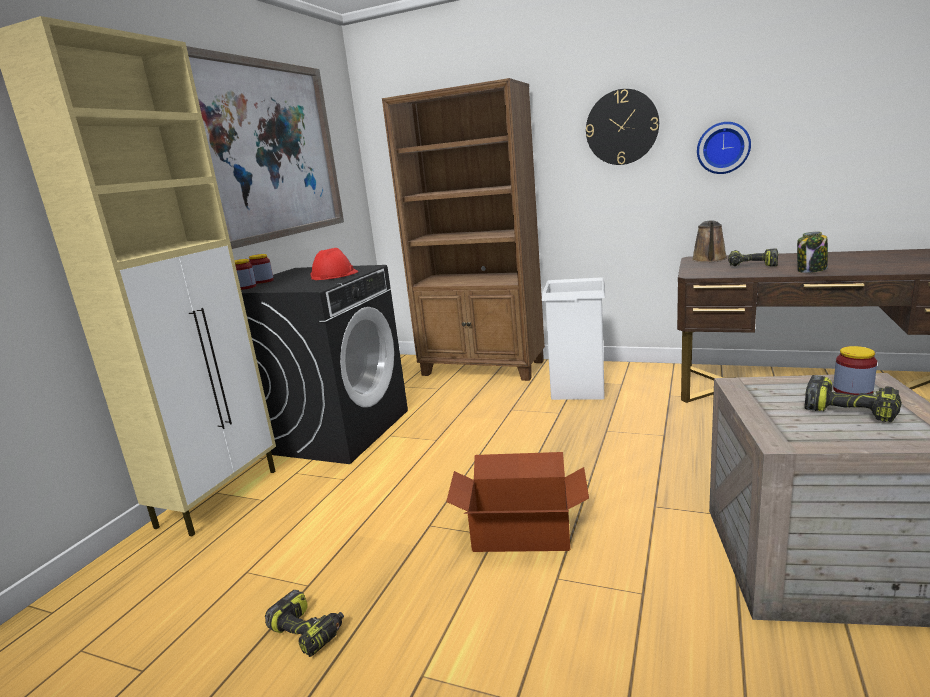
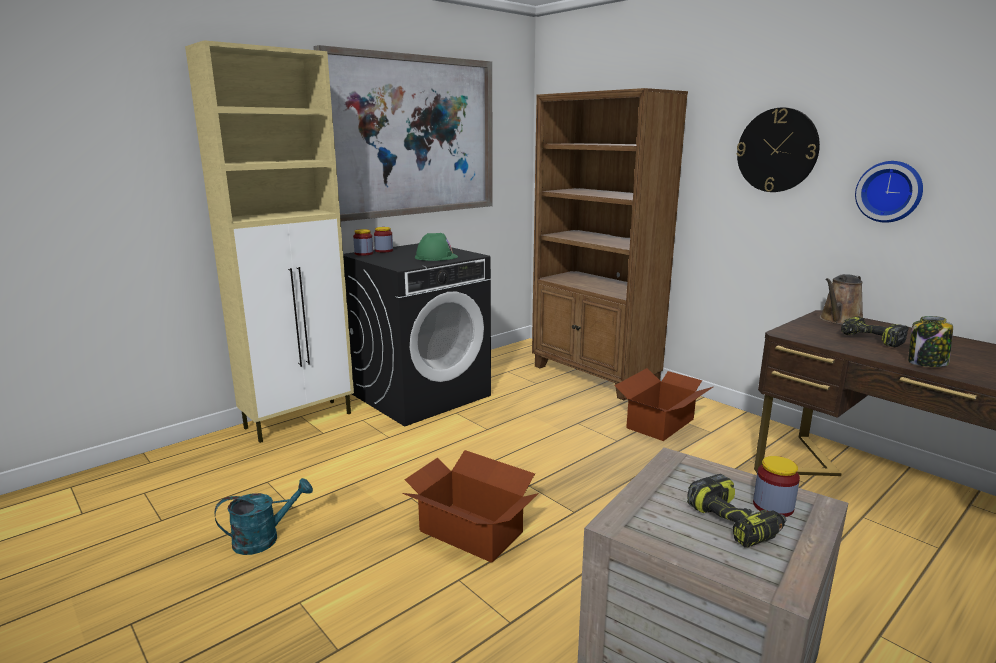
camera: 25 degrees right, 0 degrees up
(308, 631) = (264, 539): power drill -> turquoise watering can
(334, 275) = (436, 257): red hard hat -> green hard hat
(578, 389) = (661, 423): white trash can -> cardboard box

